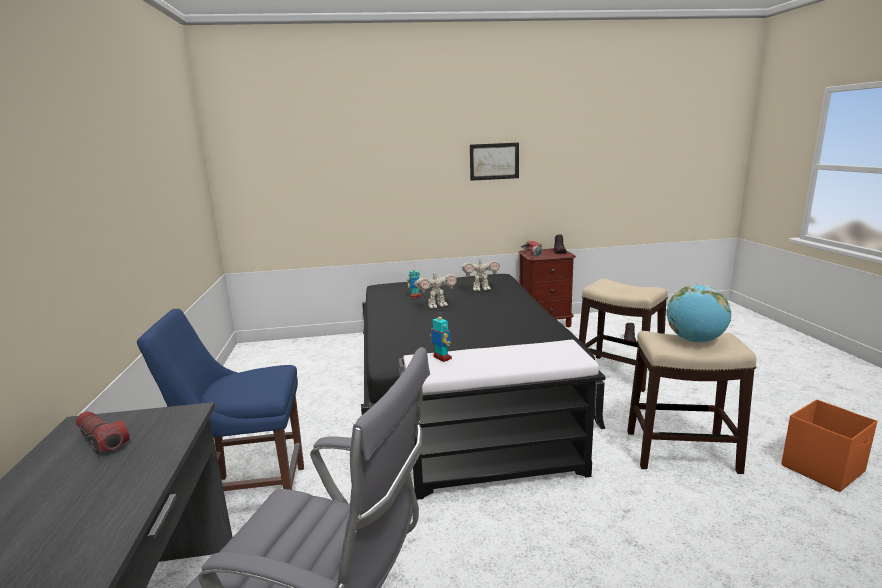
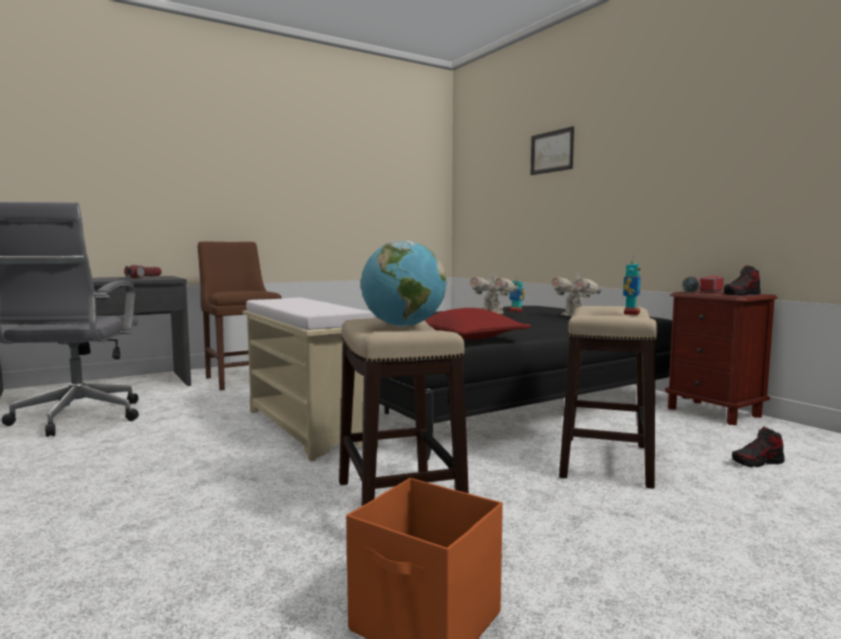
camera: 65 degrees right, 10 degrees down
(249, 496) = (242, 379): blue chair -> brown chair
(442, 358) = (298, 300): toy robot -> toy robot (631, 313)
(494, 161) = (677, 156): picture -> picture (551, 151)
(498, 467) = (309, 427): black bench -> beige bench
(550, 332) = (470, 338): none -> red pillow

